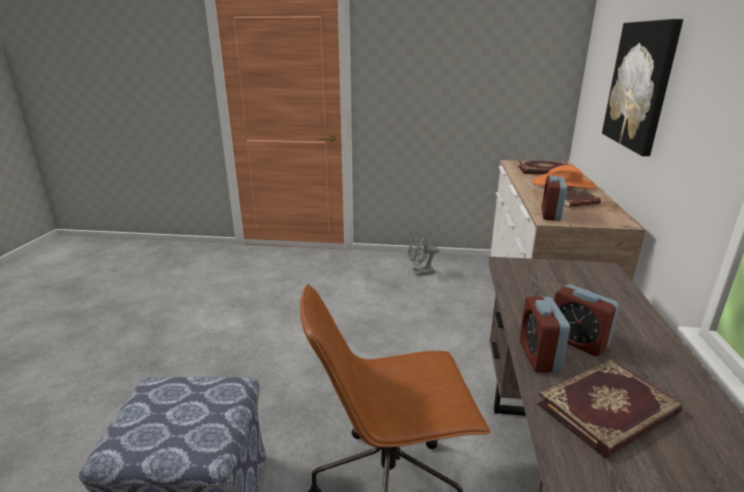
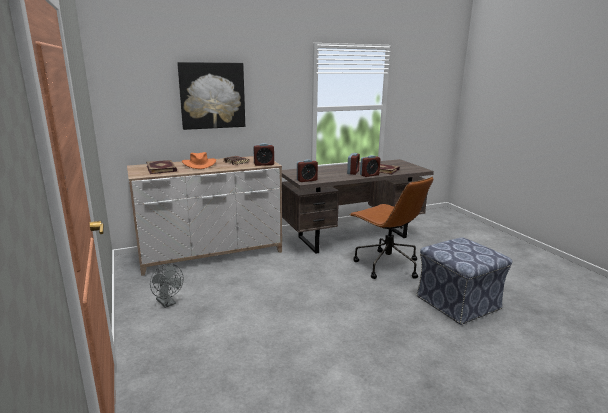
camera: 120 degrees left, 5 degrees down
(518, 268) = (307, 180): none -> alarm clock

